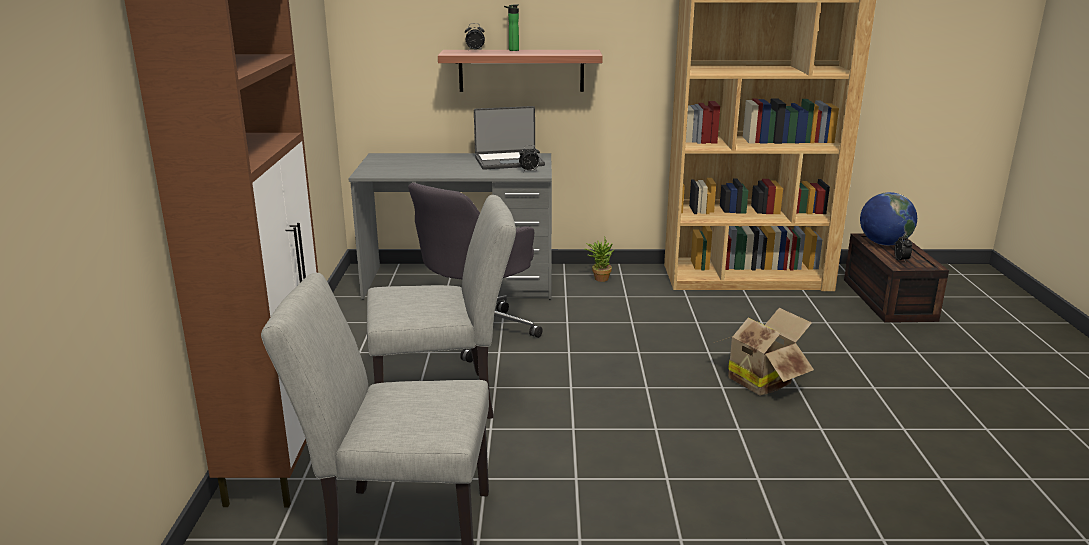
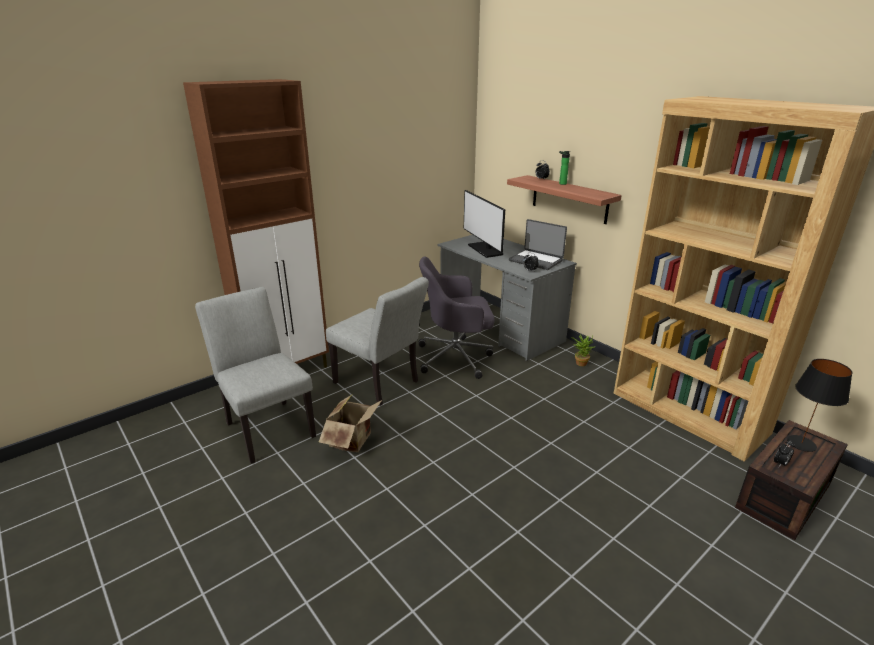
camera: 50 degrees right, 5 degrees up
(426, 168) = (485, 250): none -> monitor
(761, 380) = (546, 479): cardboard box -> cardboard box (354, 440)
(884, 243) = (801, 443): globe -> black table lamp

